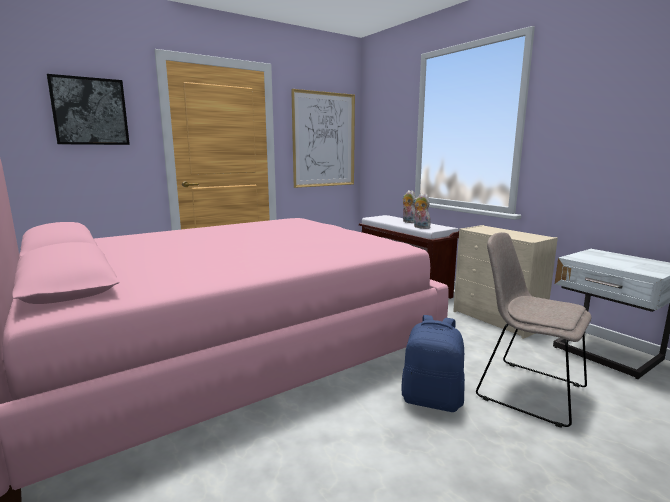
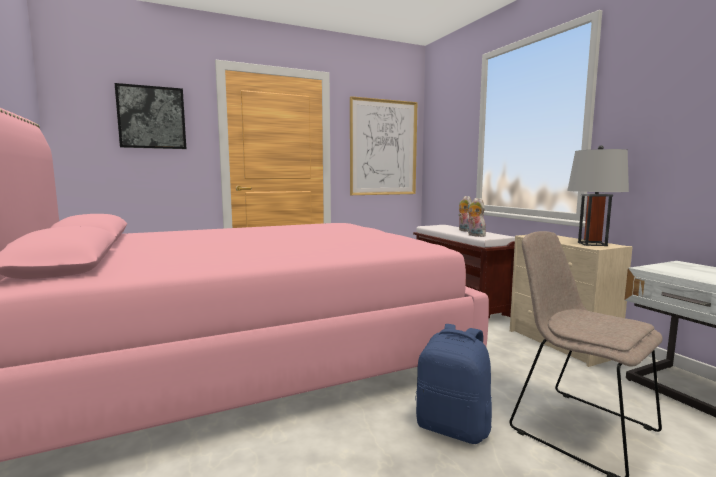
camera: 10 degrees right, 5 degrees down
(526, 236) = (592, 244): none -> grey table lamp

